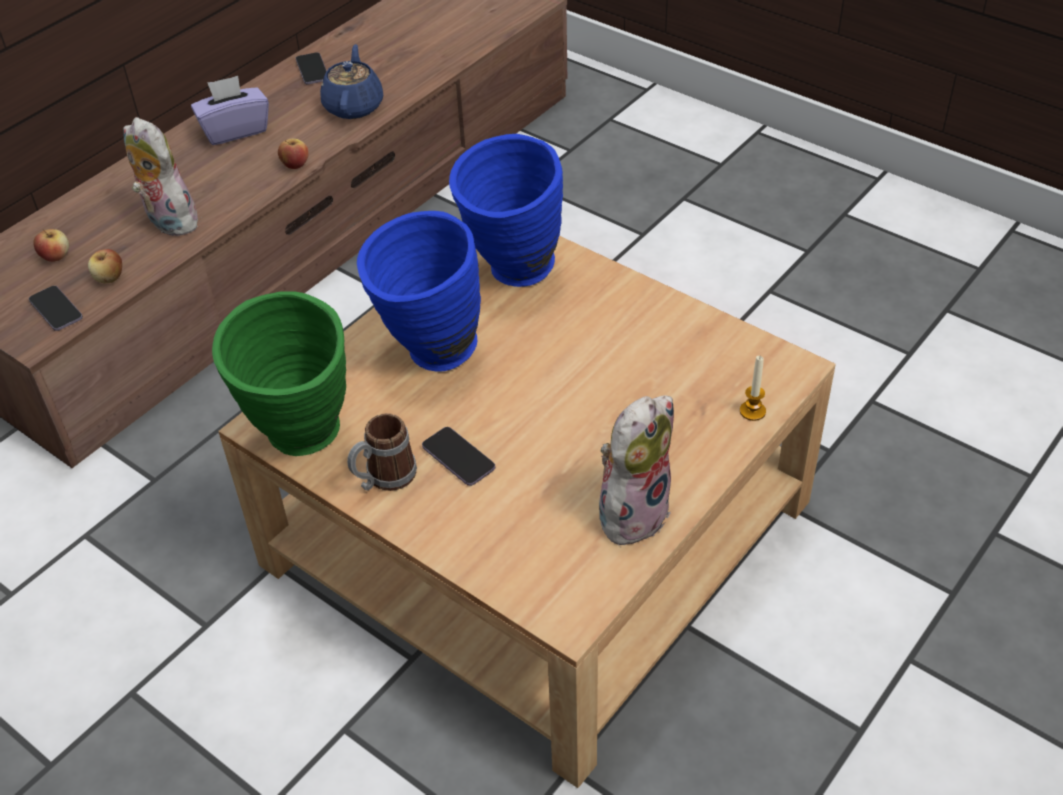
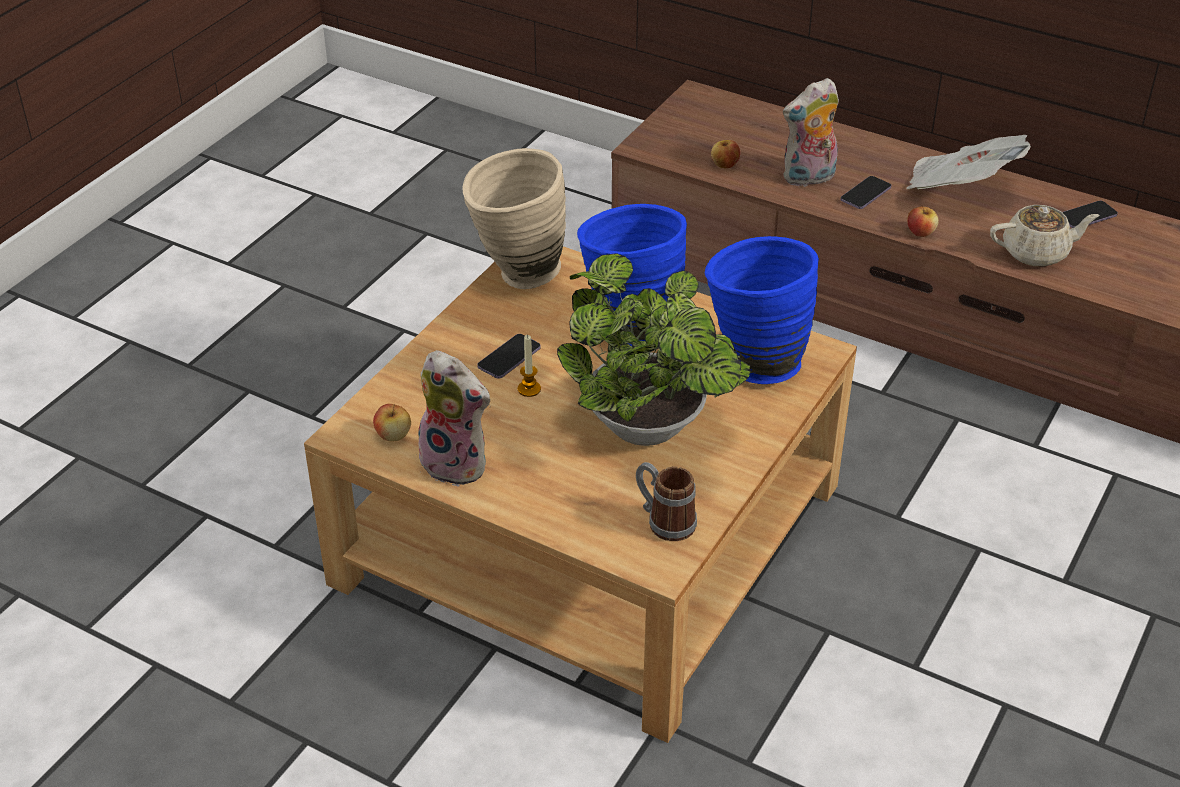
camera: 80 degrees right, 5 degrees down
(56, 256) = (744, 133): apple -> apple (393, 435)
(56, 310) = (679, 148): phone -> phone (865, 194)
(168, 221) = (808, 178): plush toy -> plush toy turned 150 degrees counterclockwise
(235, 130) = (960, 188): purple tissue box -> newspaper
(304, 443) = (516, 275): green vase -> beige vase
(354, 106) = (1036, 253): blue teapot -> beige teapot
(384, 478) = (482, 321): mug -> mug (664, 520)
(601, 355) = (651, 431): none -> potted plant
(752, 411) = (593, 537): candle -> candle (529, 389)

